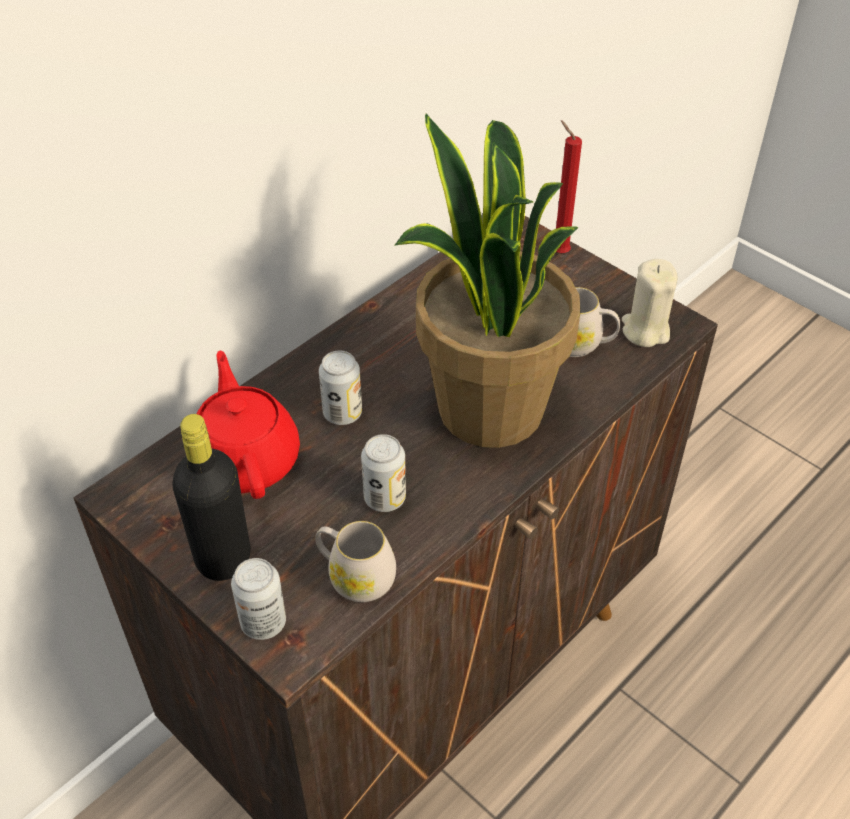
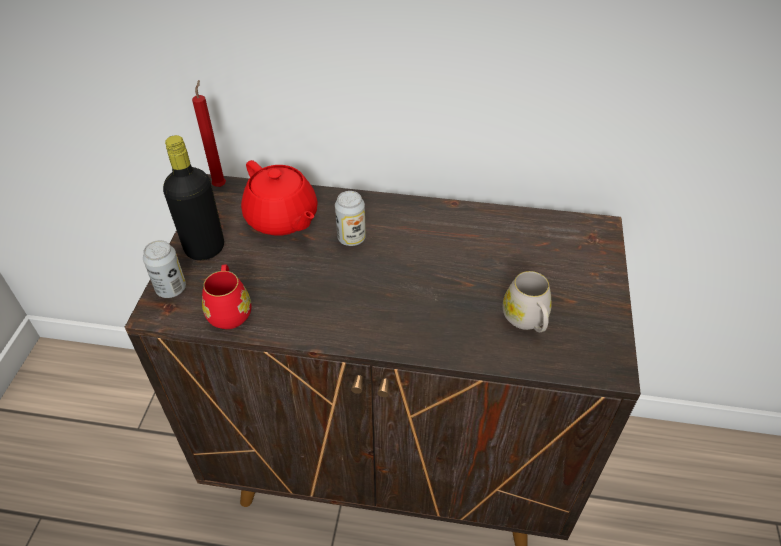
camera: 55 degrees right, 0 degrees up
(246, 459) = (282, 219): red teapot -> red teapot turned 105 degrees clockwise
(355, 577) = (230, 310): white mug -> red mug
(384, 498) = (300, 292): can -> none
(488, 409) = (418, 302): potted plant -> none
(558, 252) = (606, 263): red candle -> red candle (220, 185)
(645, 330) = (581, 351): beige candle -> none

